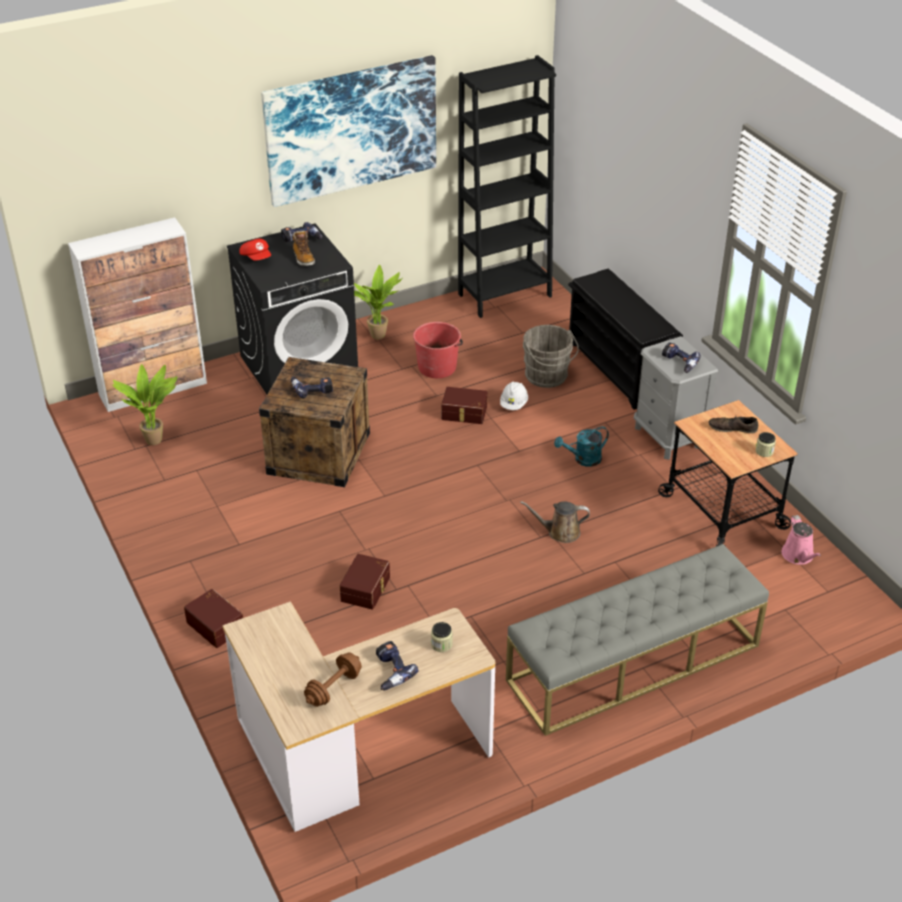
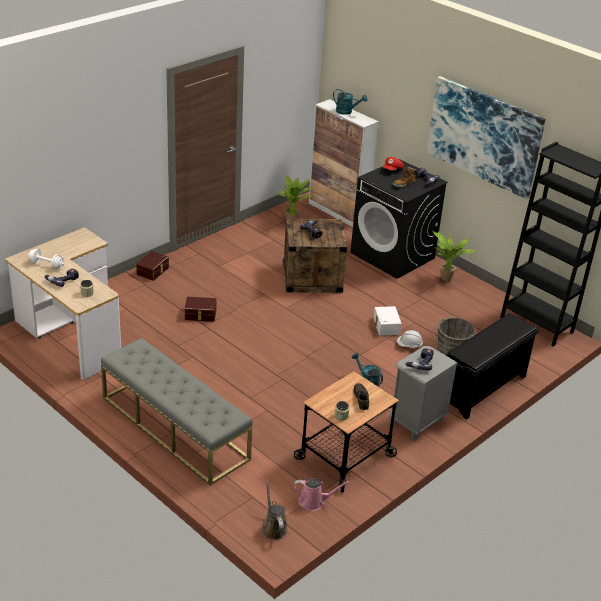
camera: 70 degrees right, 5 degrees down
(125, 236) = (347, 112): none -> turquoise watering can
(333, 688) = (46, 265): brown dumbbell -> white dumbbell
(437, 367) = (429, 308): red bucket -> none
(464, 413) = (385, 326): brown storage box -> white storage box
(560, 532) = (285, 382): brown watering can -> brown watering can (274, 527)
(799, 556) = (314, 501): pink watering can -> pink watering can turned 150 degrees counterclockwise

